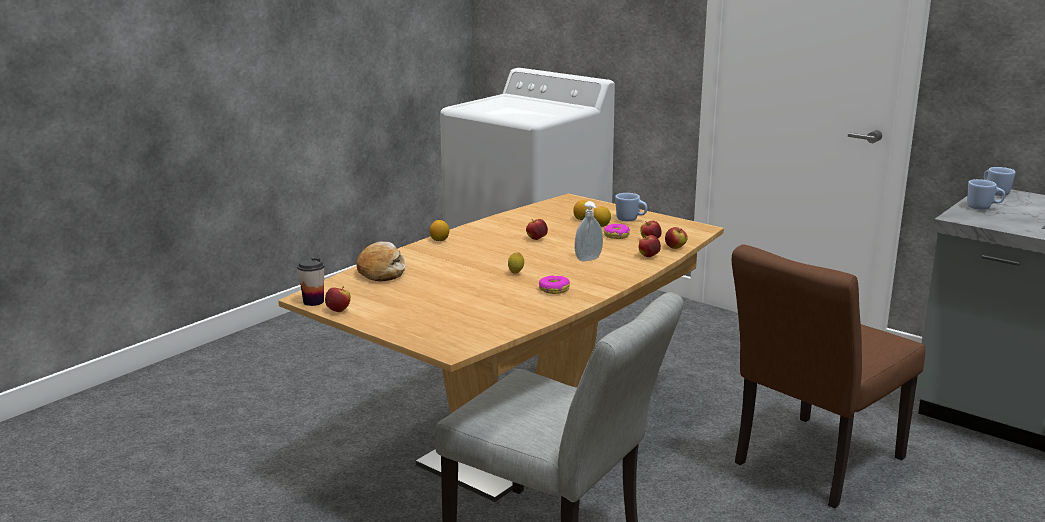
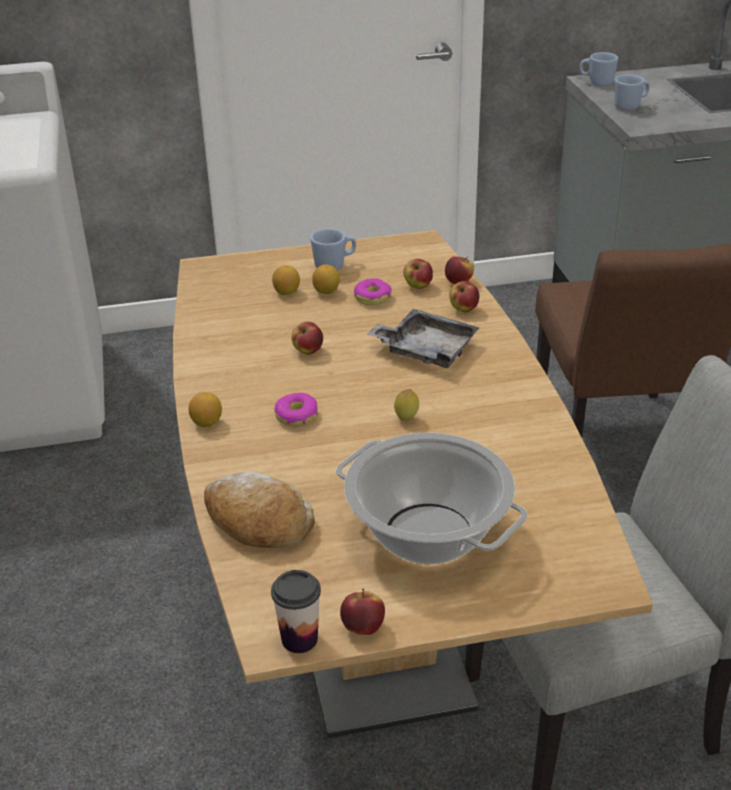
camera: 50 degrees left, 15 degrees up
(427, 303) = (427, 534): none -> cooking pot
(554, 289) = (491, 416): donut -> donut (296, 416)
(589, 259) = (425, 349): soap dispenser -> grey tray

